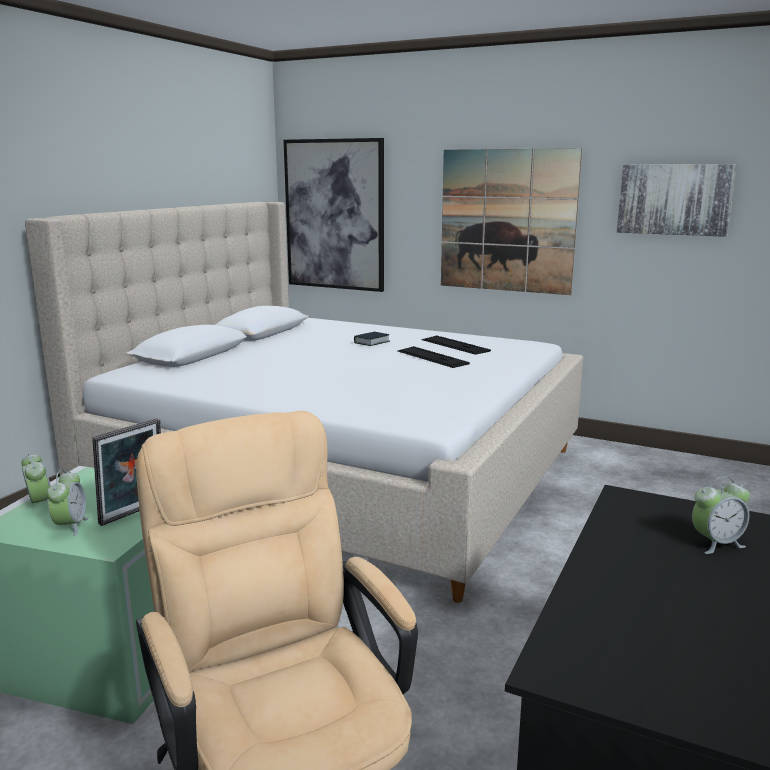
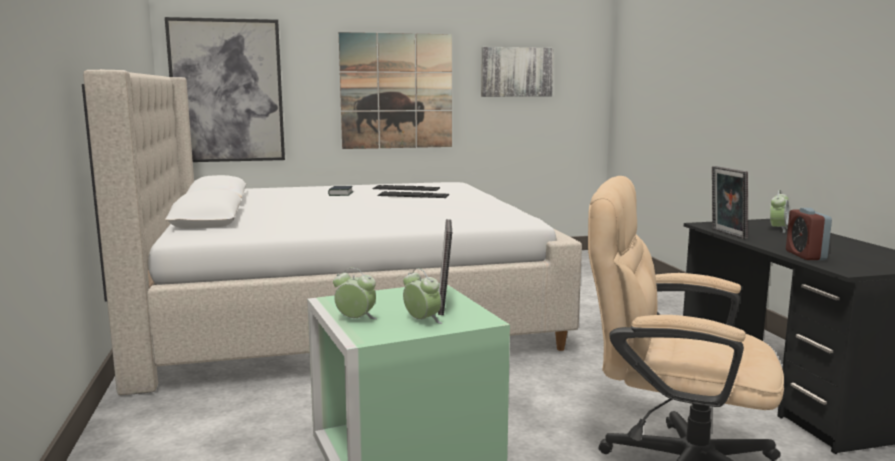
camera: 40 degrees left, 5 degrees down
(582, 612) = (805, 255): none -> alarm clock
(597, 525) = (726, 234): none -> picture frame

